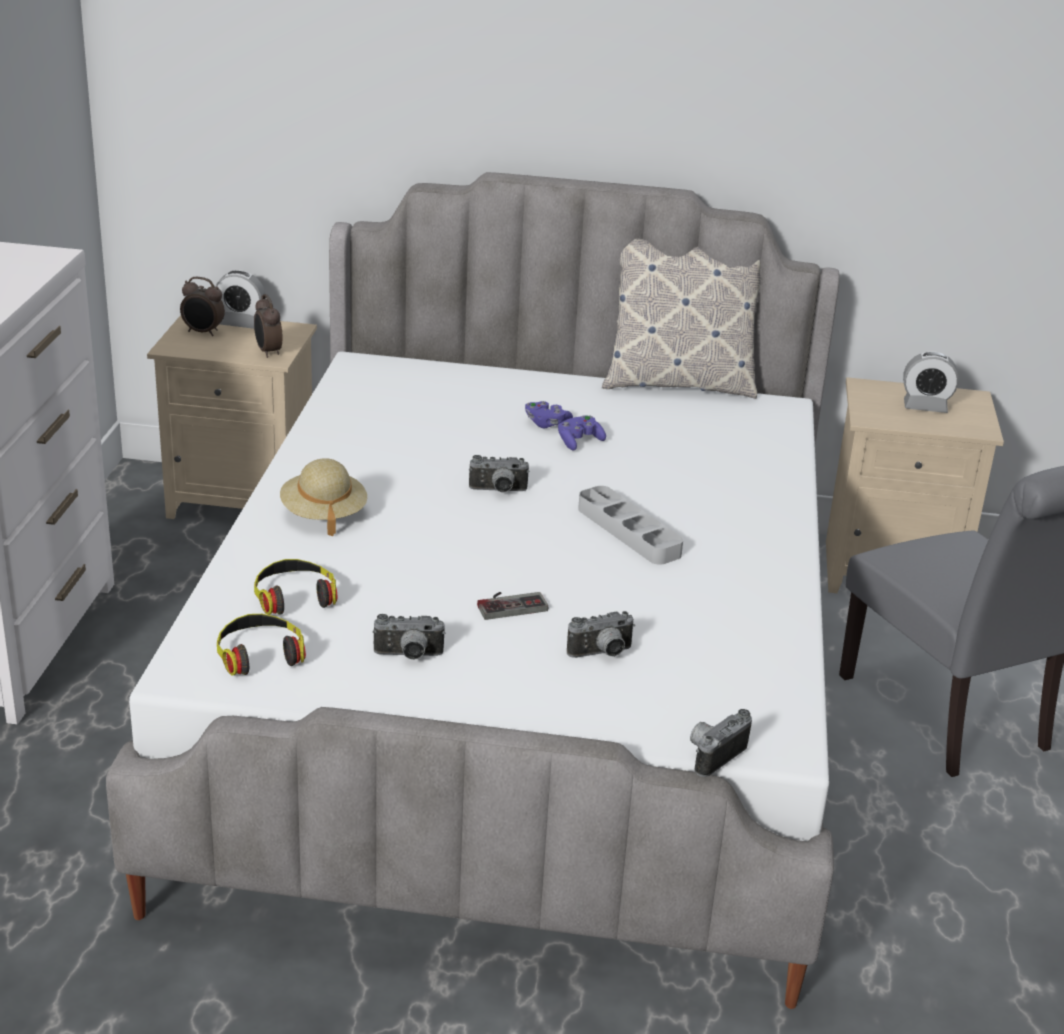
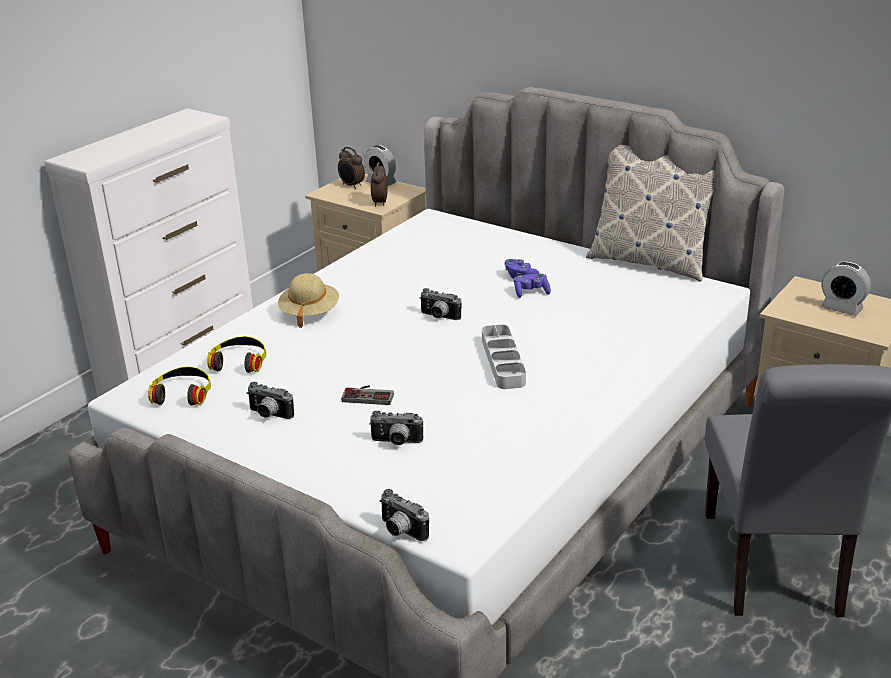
camera: 30 degrees right, 0 degrees up
(713, 754) = (400, 531): camera -> camera turned 120 degrees counterclockwise

